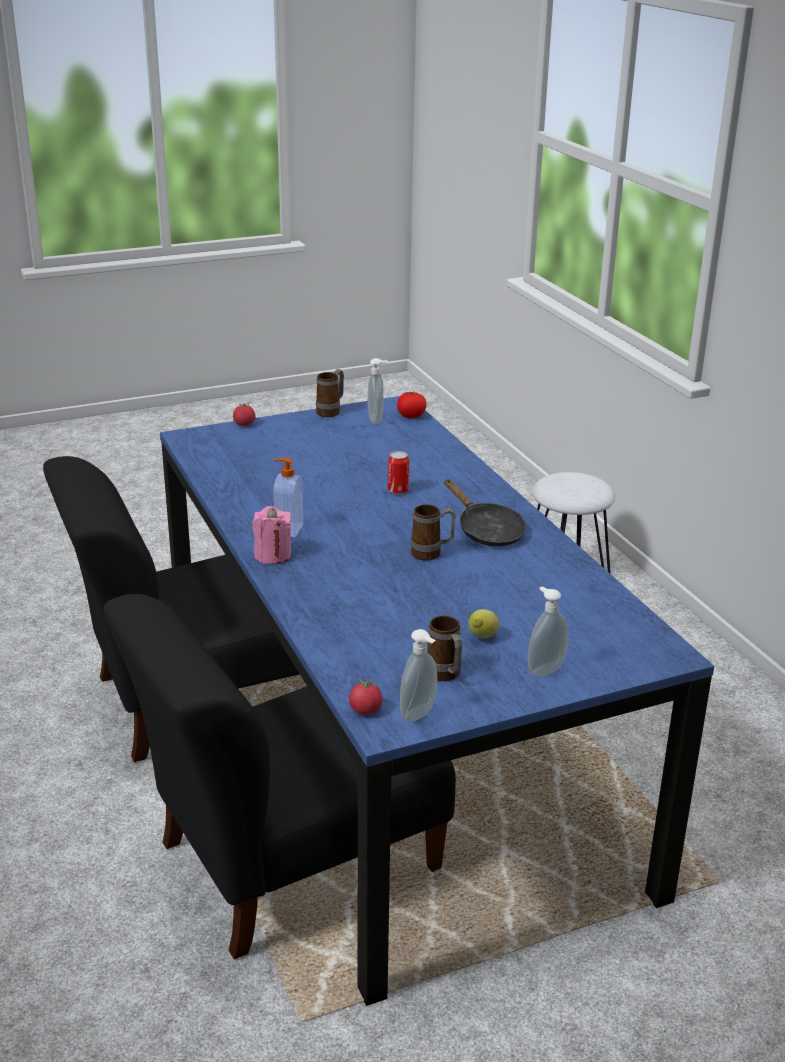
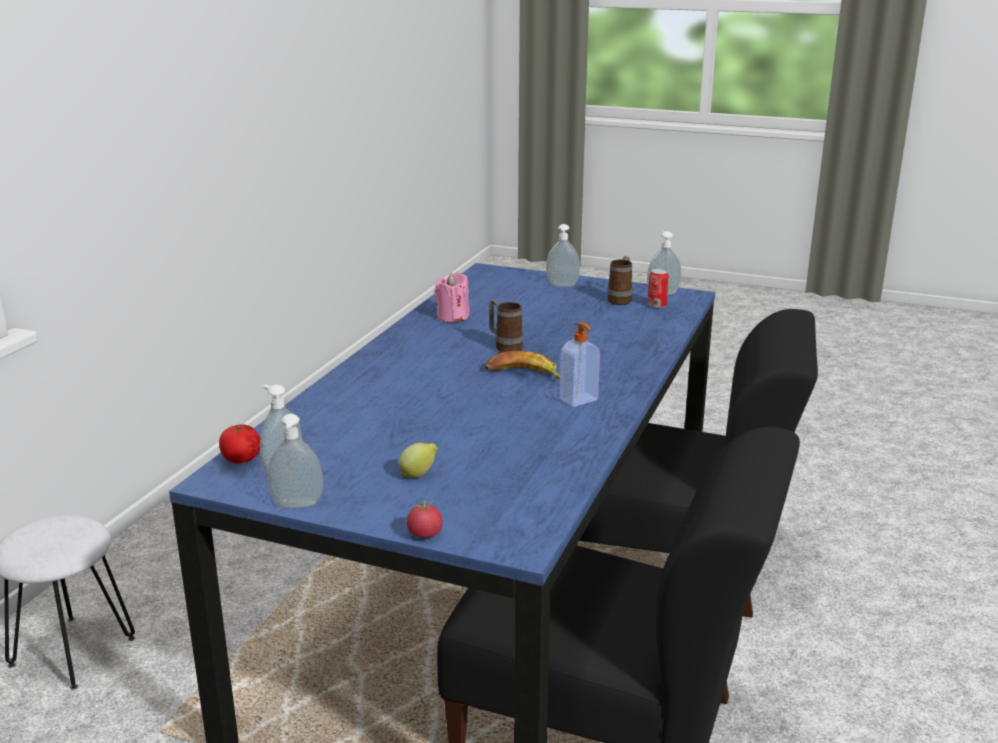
camera: 135 degrees left, 5 degrees down
(273, 555) = (623, 387): pink candle -> pink candle (452, 317)
(331, 411) = (297, 506): mug -> soap dispenser
(365, 710) = (689, 303): tomato -> none
(368, 534) = (523, 374): none -> banana
(398, 490) = (430, 394): can -> can (657, 305)
(481, 638) = (568, 304): lemon -> lemon (418, 475)
(486, 531) = (436, 345): black frying pan -> none

